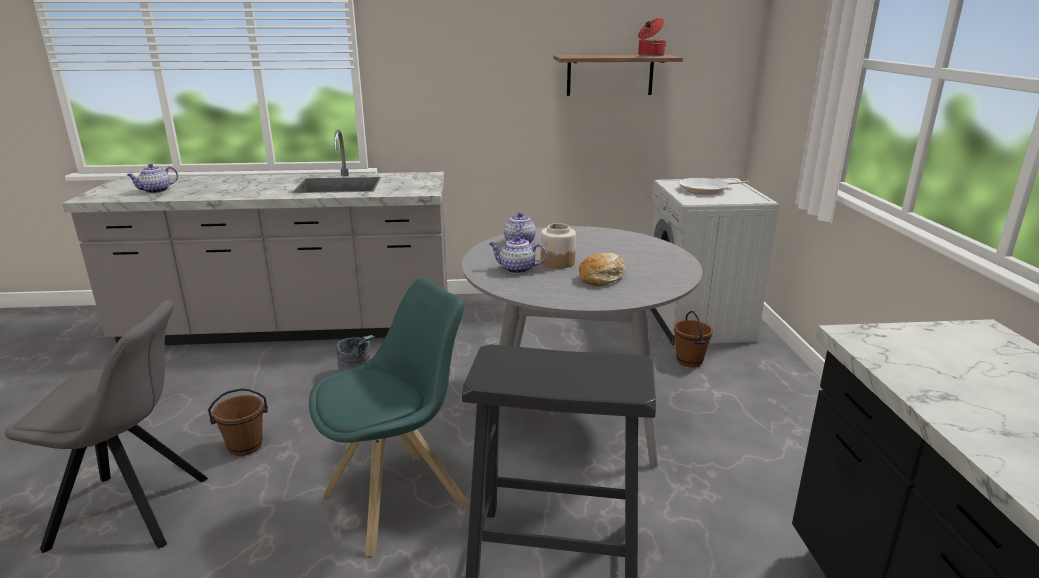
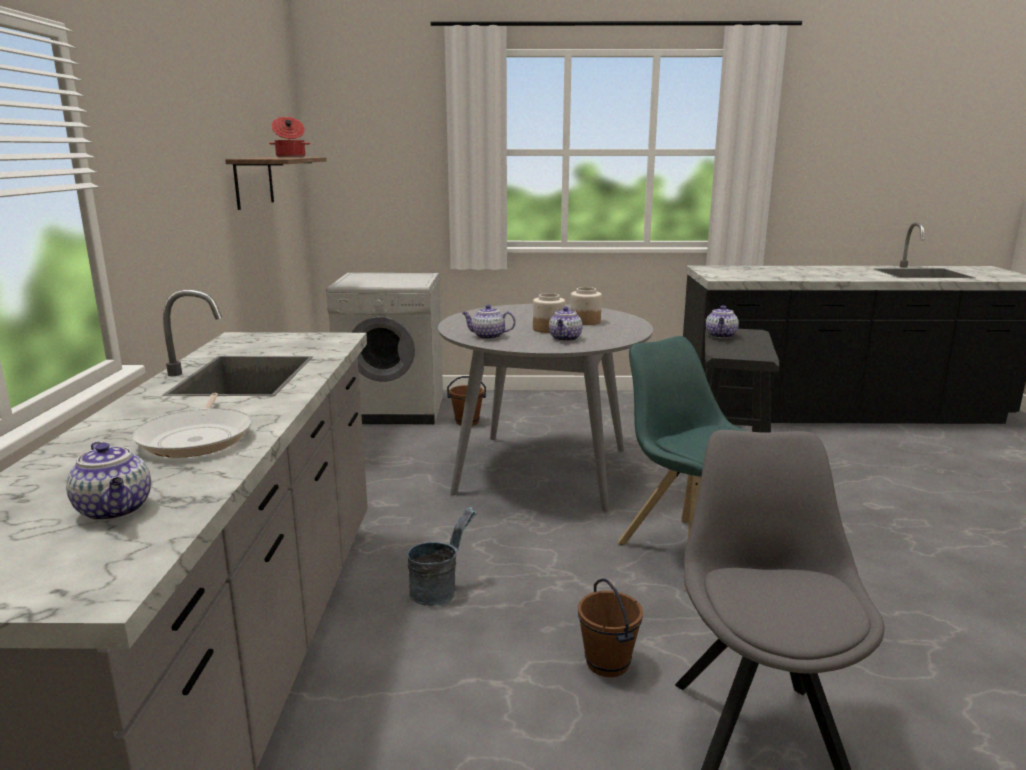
camera: 85 degrees left, 5 degrees down
(594, 361) = (721, 336): none -> teapot
(602, 277) = (584, 321): bread -> jar
(706, 189) = (382, 280): frying pan -> frying pan (197, 438)

